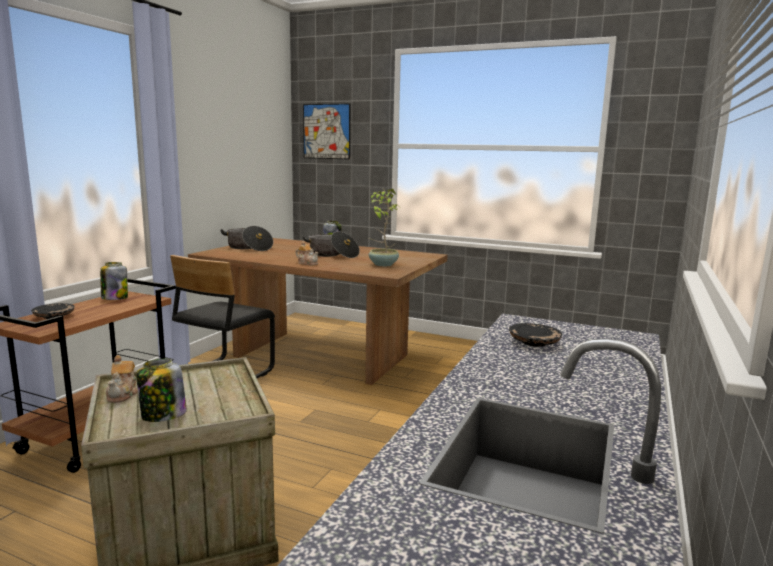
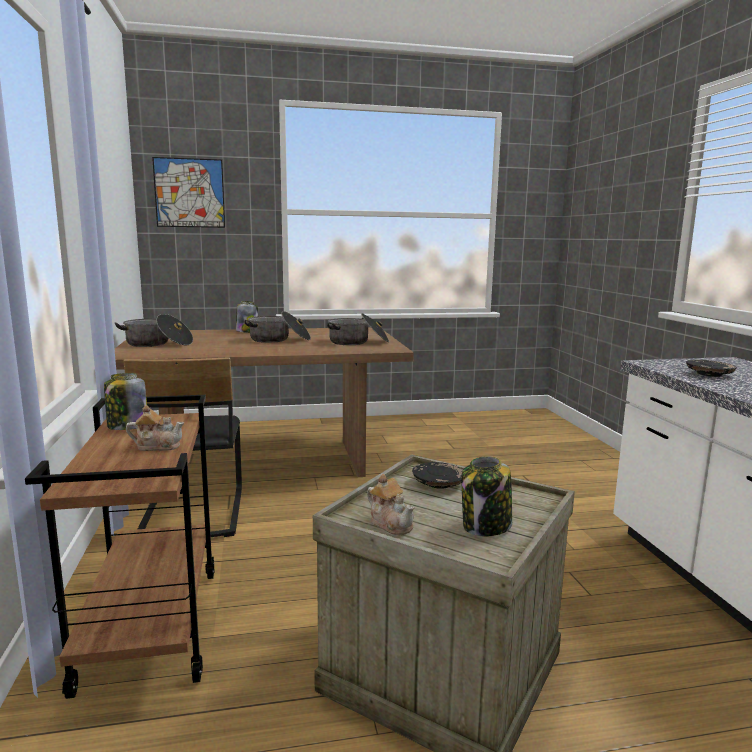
camera: 35 degrees left, 0 degrees up
(54, 316) = (113, 464): black plate -> black plate (438, 483)
(307, 263) = (283, 350): teapot -> teapot (157, 446)
(382, 264) = (358, 342): potted plant -> cooking pot

